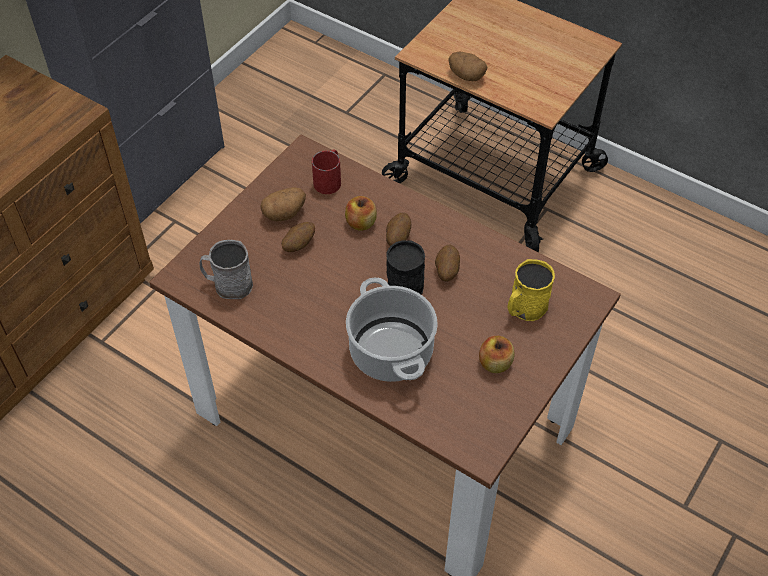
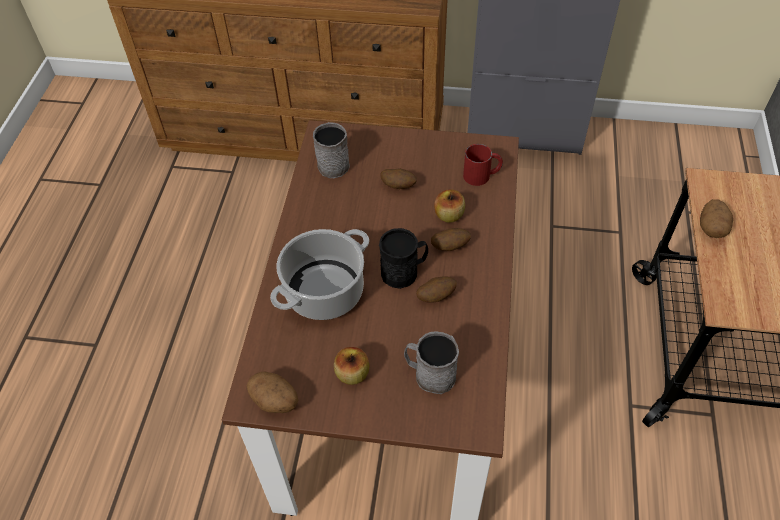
camera: 65 degrees right, 0 degrees up
(284, 213) = (425, 164): potato -> potato (275, 401)
(524, 309) = (429, 374): yellow mug -> grey mug

